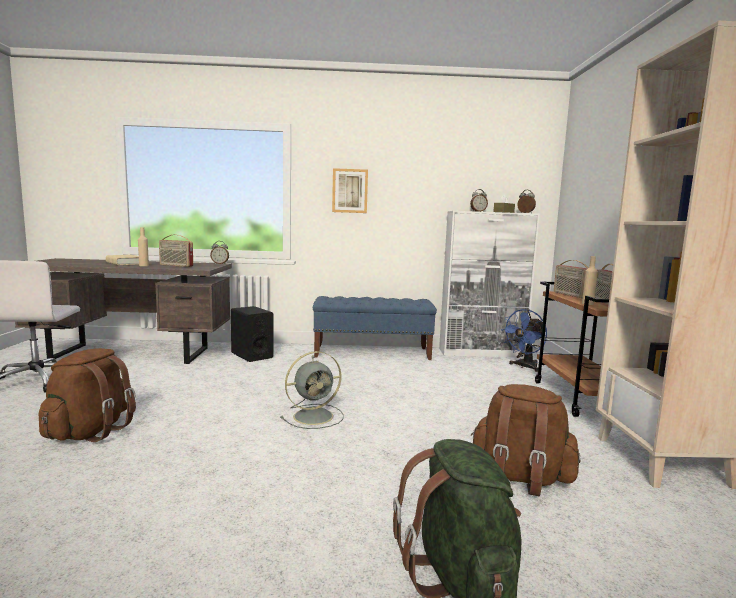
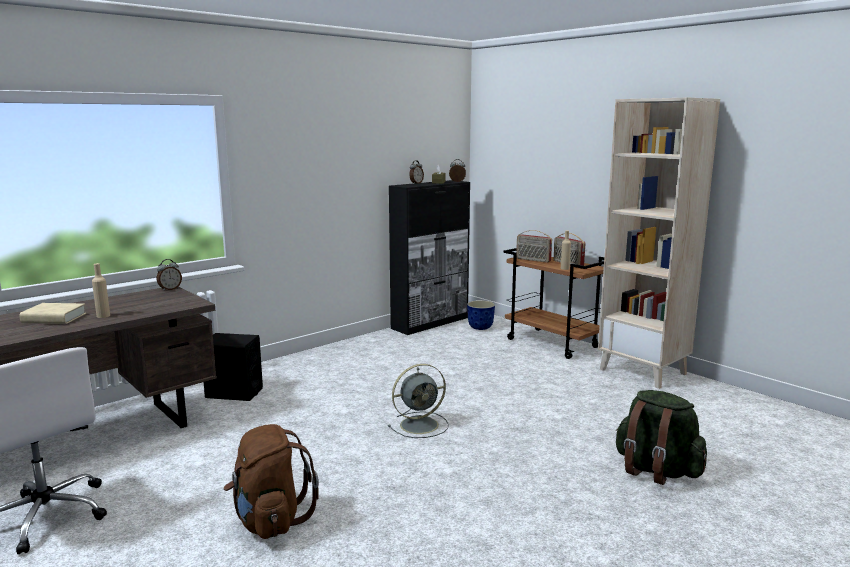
camera: 40 degrees left, 5 degrees up
(176, 265) = (140, 306): radio -> none
(315, 416) = (421, 425): grey fan -> grey fan turned 45 degrees clockwise
(350, 191) = (294, 173): picture -> none
(372, 352) = (344, 351): blue bench -> none
(482, 353) = (430, 323): white cabinet -> black cabinet
(520, 478) = (603, 410): brown backpack -> none
(524, 367) = (480, 327): blue fan -> planter

